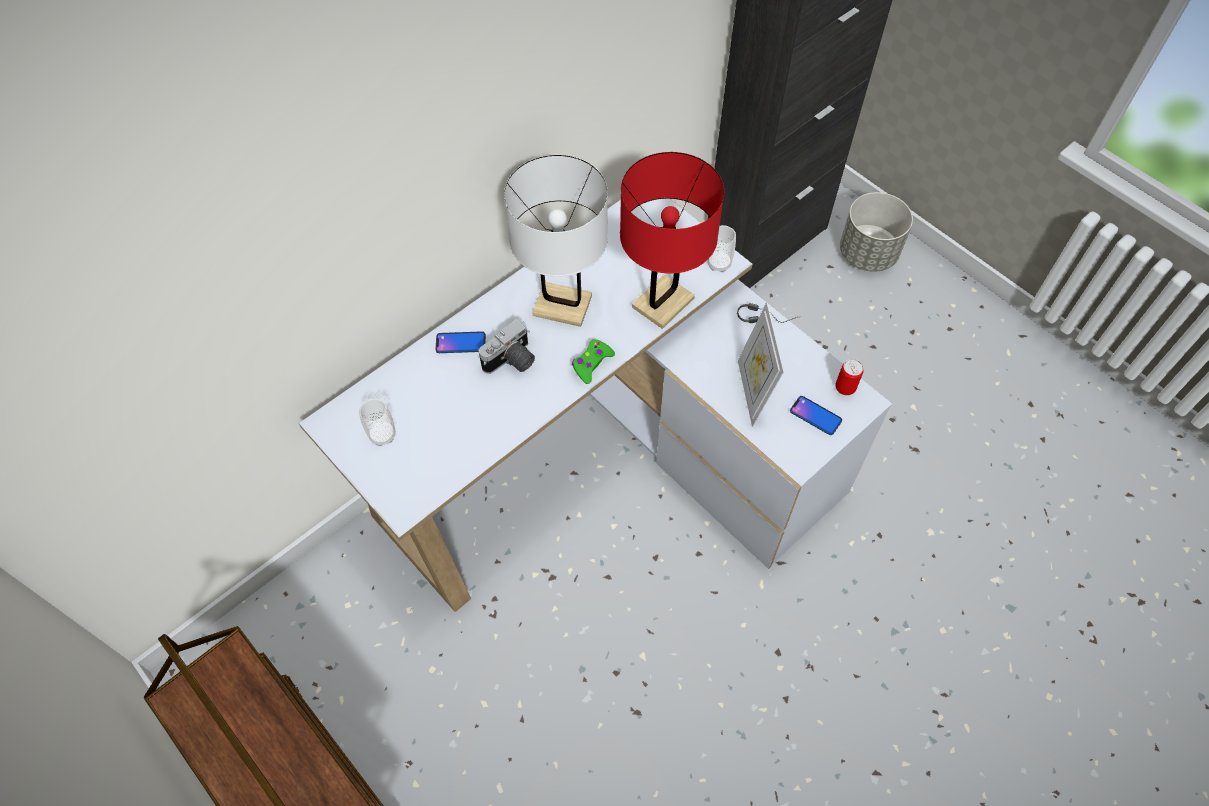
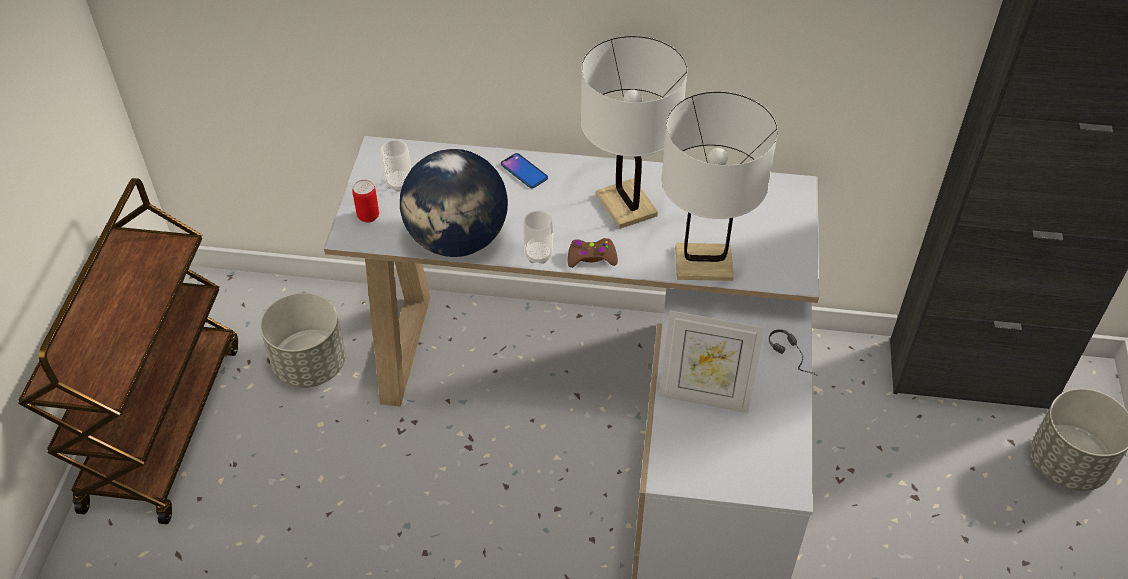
camera: 50 degrees right, 10 degrees down
(365, 638) = (309, 365): none -> grey planter
(487, 436) = (458, 240): none -> globe
(511, 361) = (540, 210): camera -> none
(591, 364) = (591, 257): green game controller -> brown game controller
(663, 302) = (704, 263): red table lamp -> white table lamp
(719, 263) = (789, 274): cup -> cup (538, 255)
(753, 392) = (704, 397): picture frame -> picture frame turned 120 degrees counterclockwise
(815, 416) = (731, 458): phone -> none
(845, 388) = (787, 463): can -> can (368, 216)

